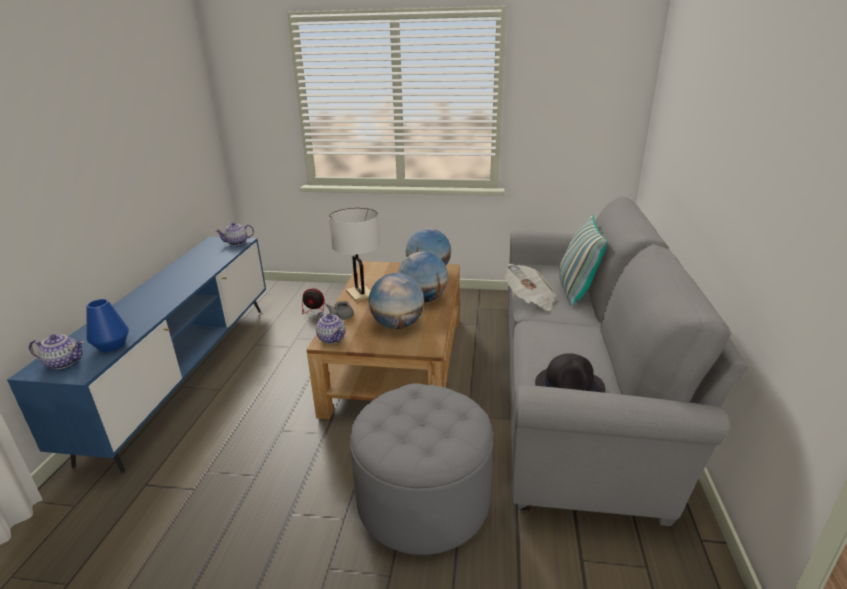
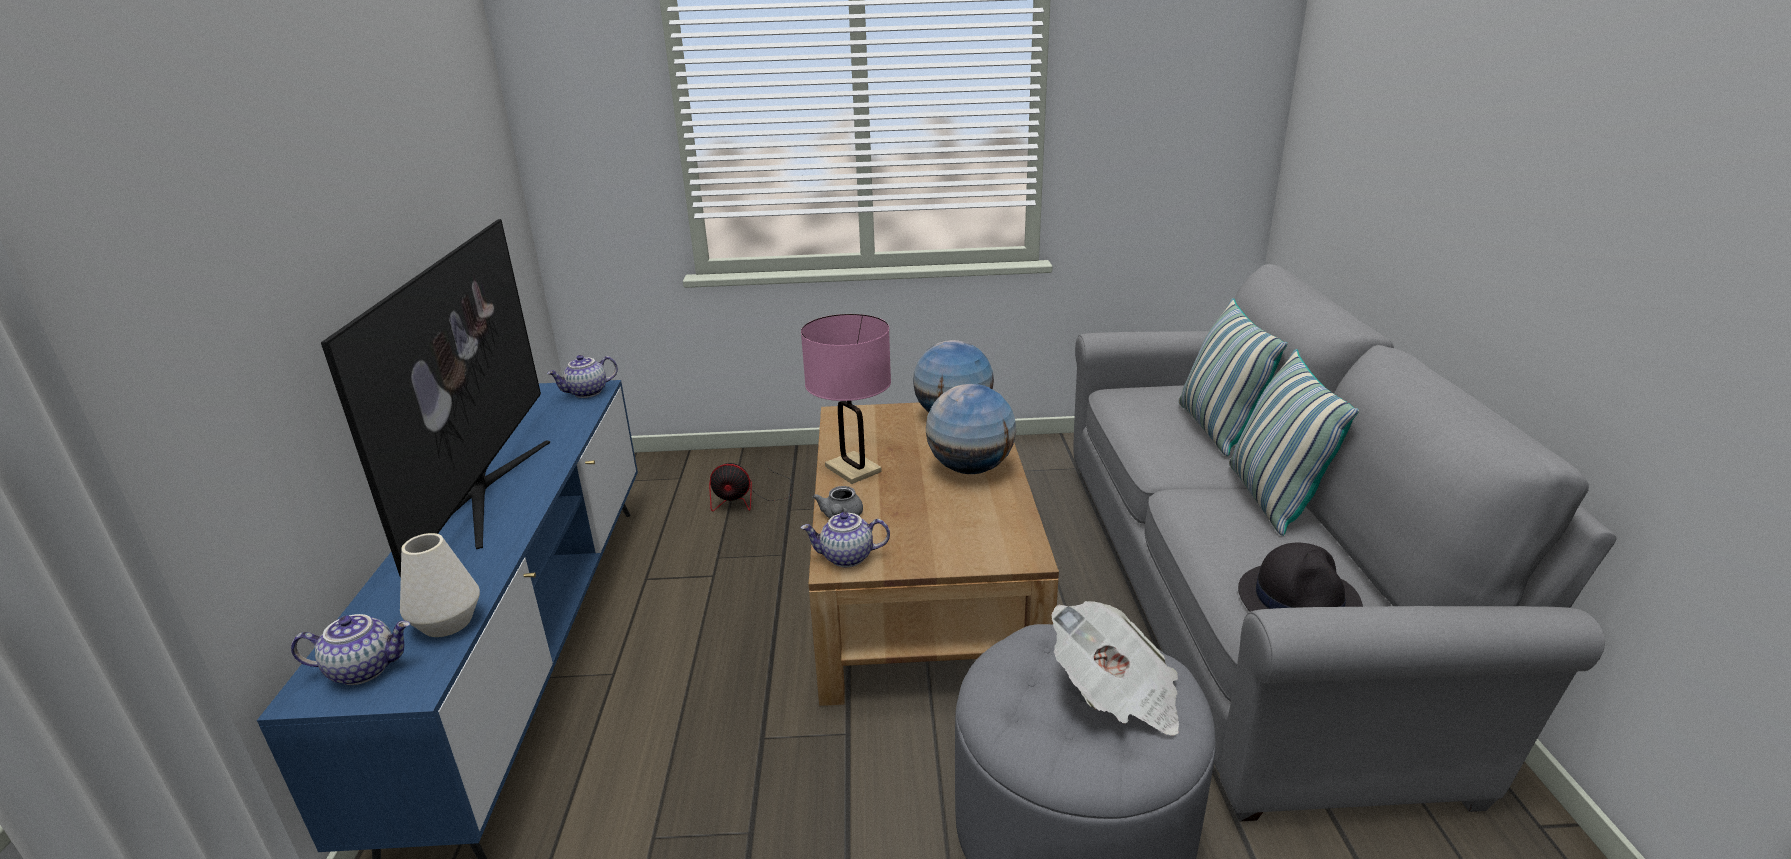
camera: 10 degrees left, 0 degrees up
(112, 345) = (447, 622): blue vase -> white vase
(161, 286) = (483, 492): none -> television
(332, 338) = (846, 558): teapot -> teapot turned 135 degrees clockwise
(360, 294) = (853, 469): white table lamp -> pink table lamp
(397, 325) = (950, 519): globe -> none
(530, 300) = (1152, 452): newspaper -> newspaper (1116, 695)
(586, 331) = (1271, 499): none -> pillow

